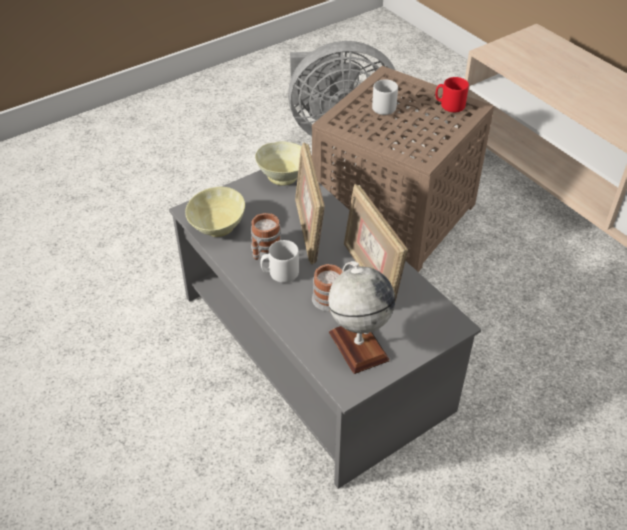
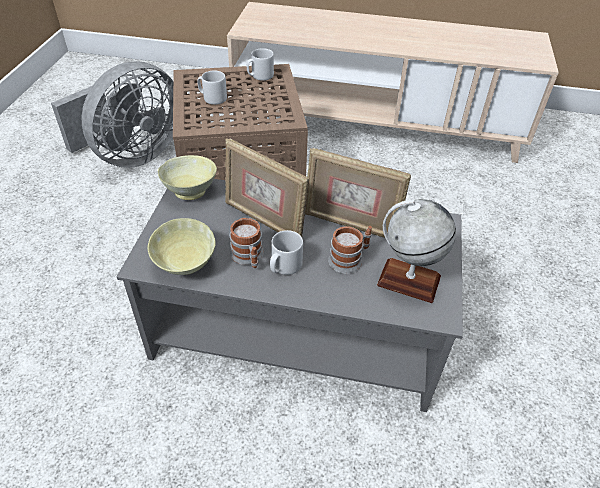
camera: 45 degrees left, 0 degrees up
(449, 105) = (260, 76): red mug -> grey mug

